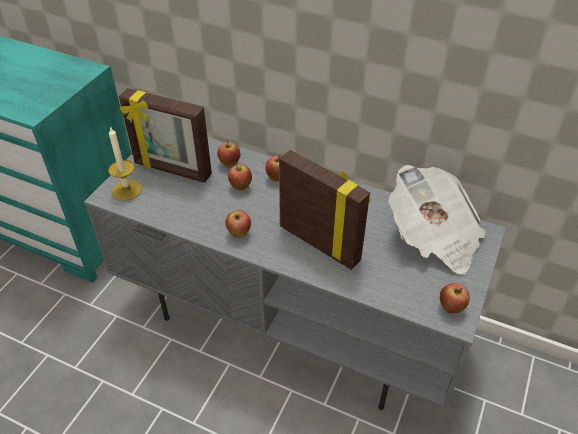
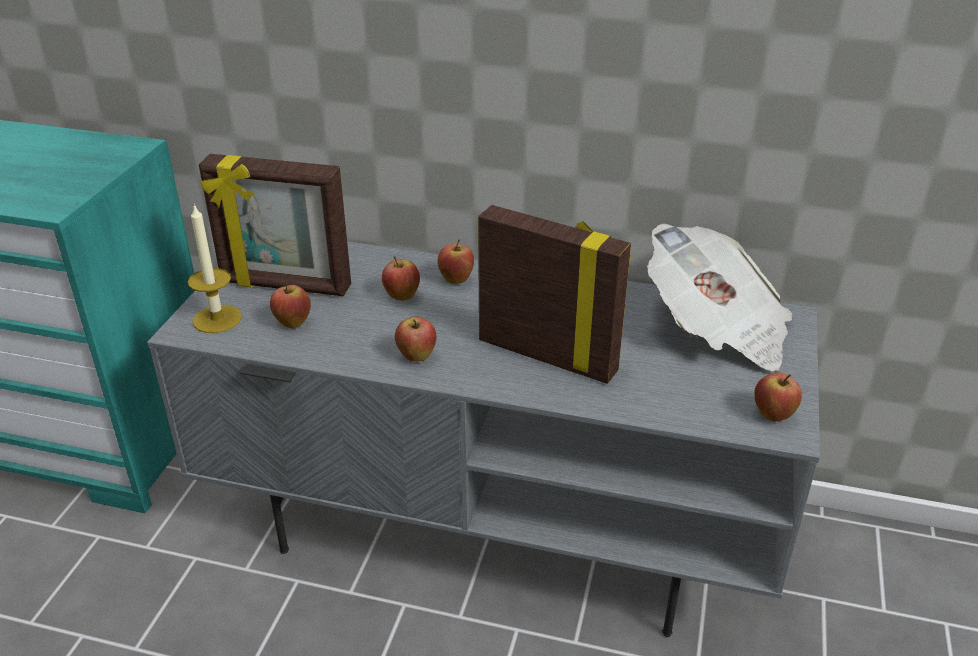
camera: 10 degrees left, 10 degrees down
(229, 164) = (376, 269): apple -> apple (292, 323)

